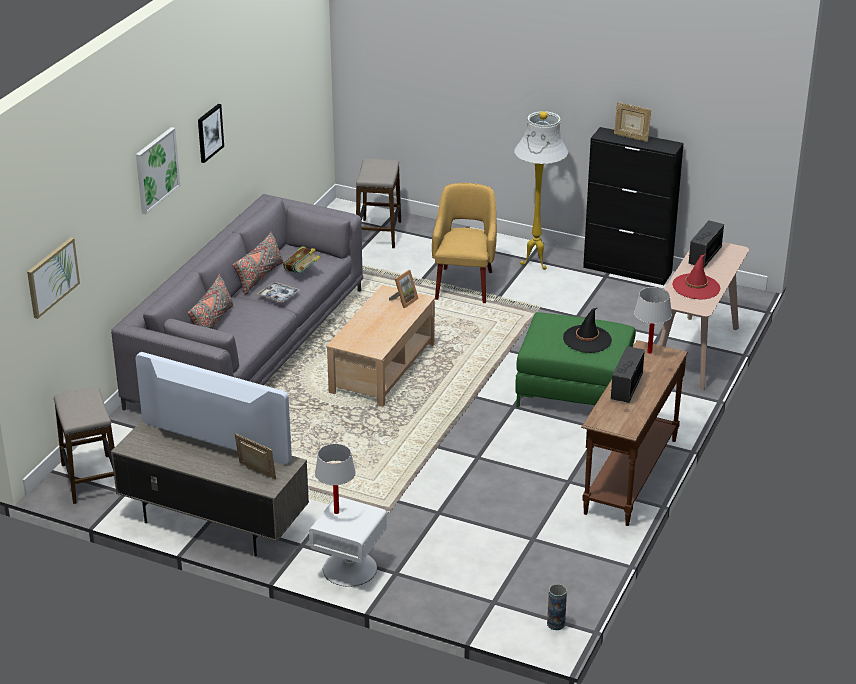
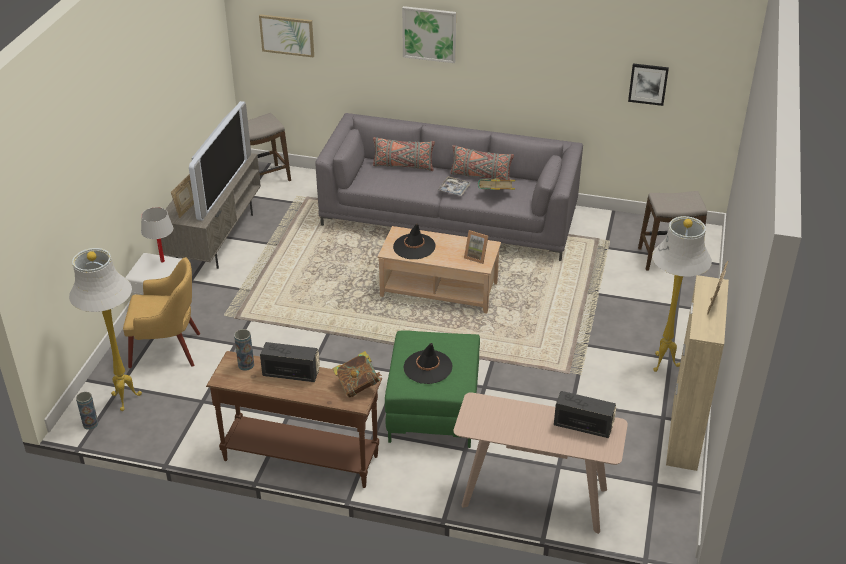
camera: 80 degrees right, 5 degrees up
(209, 133) = (513, 47): picture -> picture (648, 84)
(372, 335) = (414, 247): none -> black hat
(464, 284) = (601, 321): yellow armchair -> yellow armchair (167, 350)
(519, 598) = (124, 400): none -> white floor lamp
(608, 414) = (246, 365): none -> vase
(628, 270) = (684, 434): black cabinet -> beige cabinet
(649, 352) = (358, 386): white table lamp -> book
(696, 287) = (512, 421): red hat -> none

